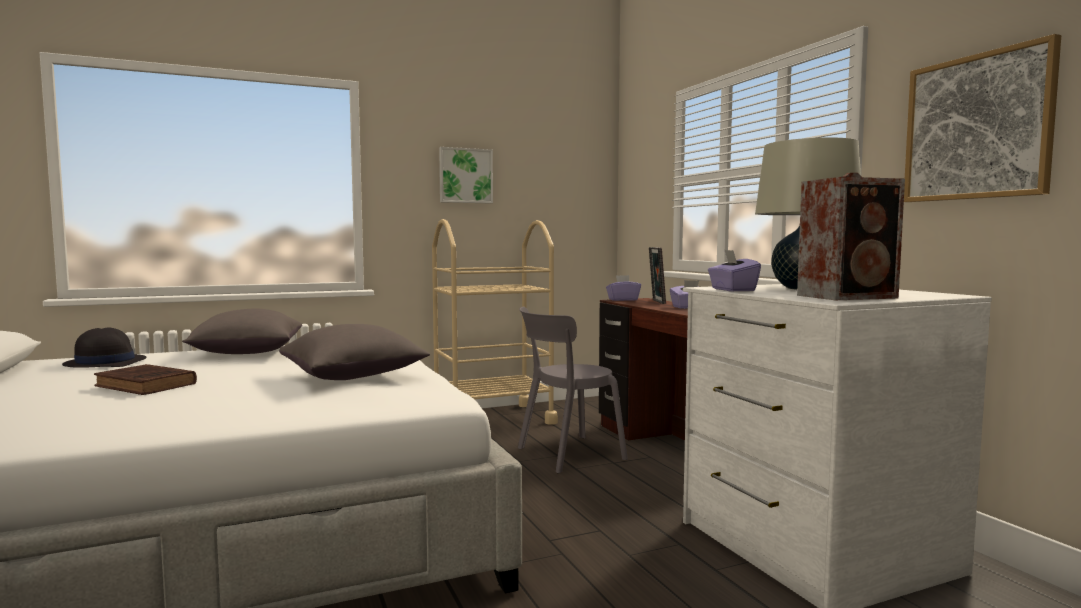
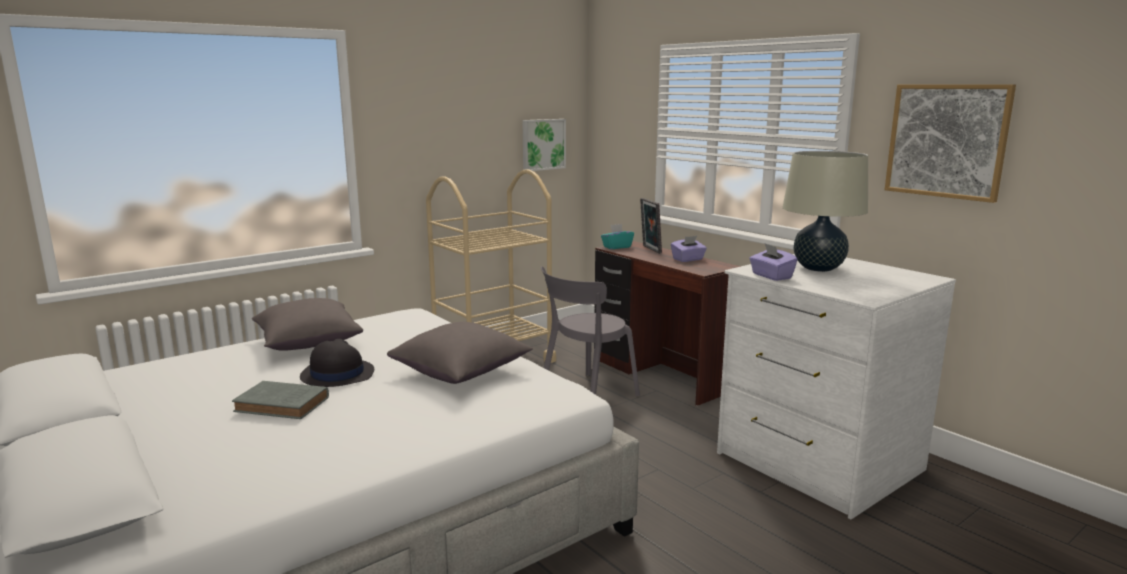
camera: 15 degrees left, 10 degrees up
(105, 362) = (180, 373): black hat -> black hat (337, 374)
(147, 385) = (284, 405): brown book -> grey book
(465, 176) = (452, 124): picture -> picture (542, 144)
(623, 300) = (617, 247): purple tissue box -> turquoise tissue box
(849, 297) = (868, 288): speaker -> none

